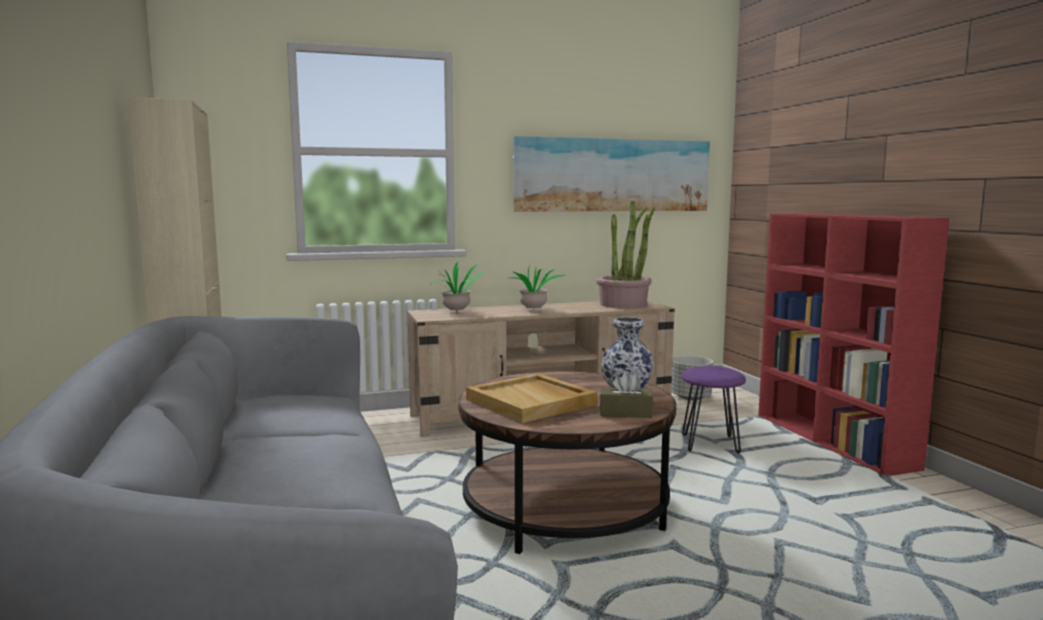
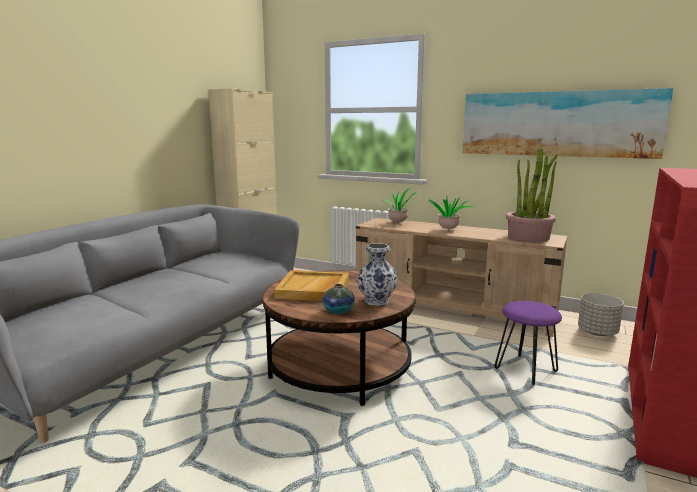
camera: 45 degrees right, 5 degrees up
(625, 412) = (338, 311): brown tissue box -> vase

